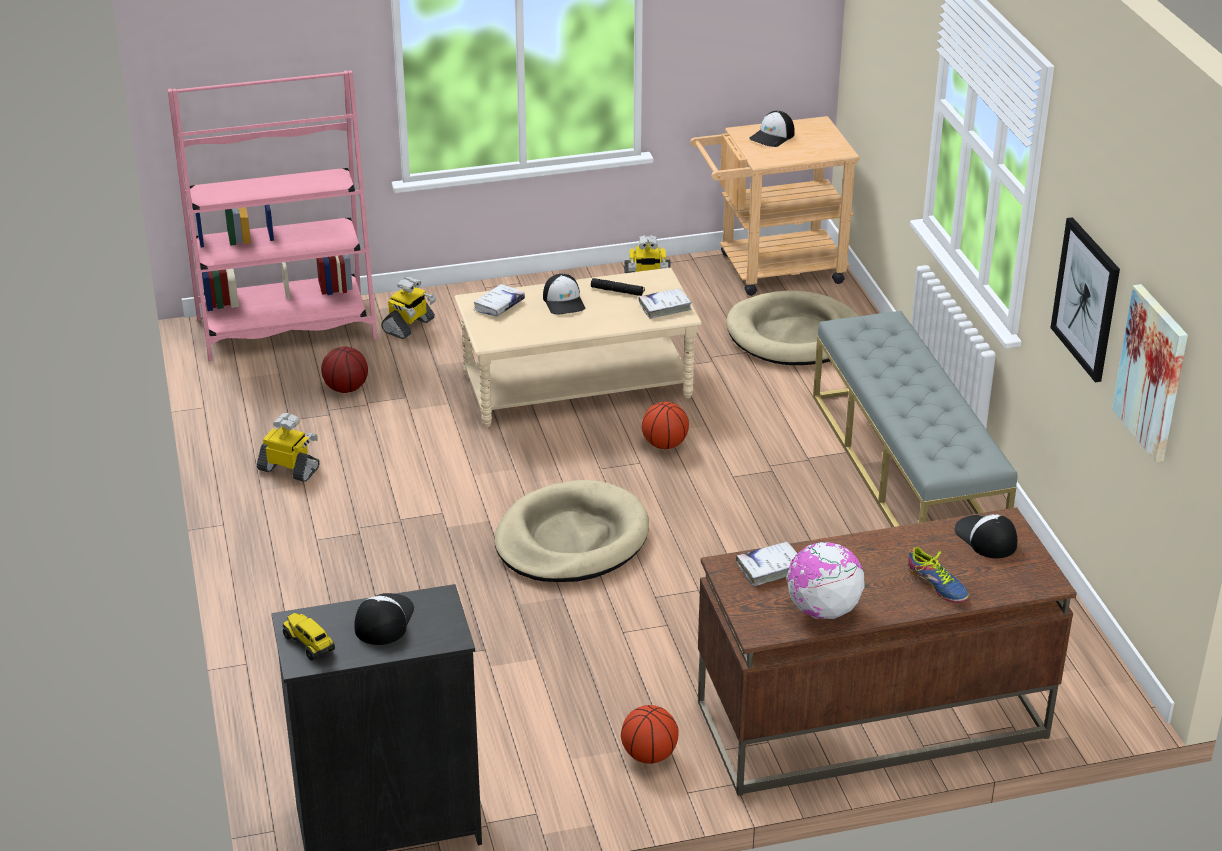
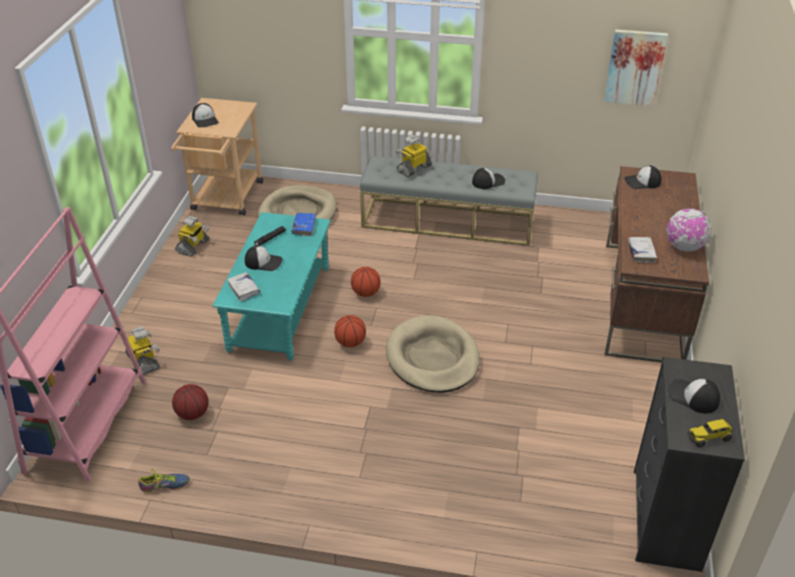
camera: 65 degrees left, 5 degrees up
(289, 469) = (267, 470): toy robot -> toy robot (413, 168)
(578, 386) = (280, 308): beige coffee table -> turquoise coffee table
(649, 755) = (640, 387): basketball -> basketball (350, 343)
(665, 307) = (304, 227): white book -> blue book
(930, 428) = (488, 181): none -> cap
(937, 584) = (675, 207): shoe -> shoe (165, 485)
(1086, 299) = (557, 62): picture -> none

